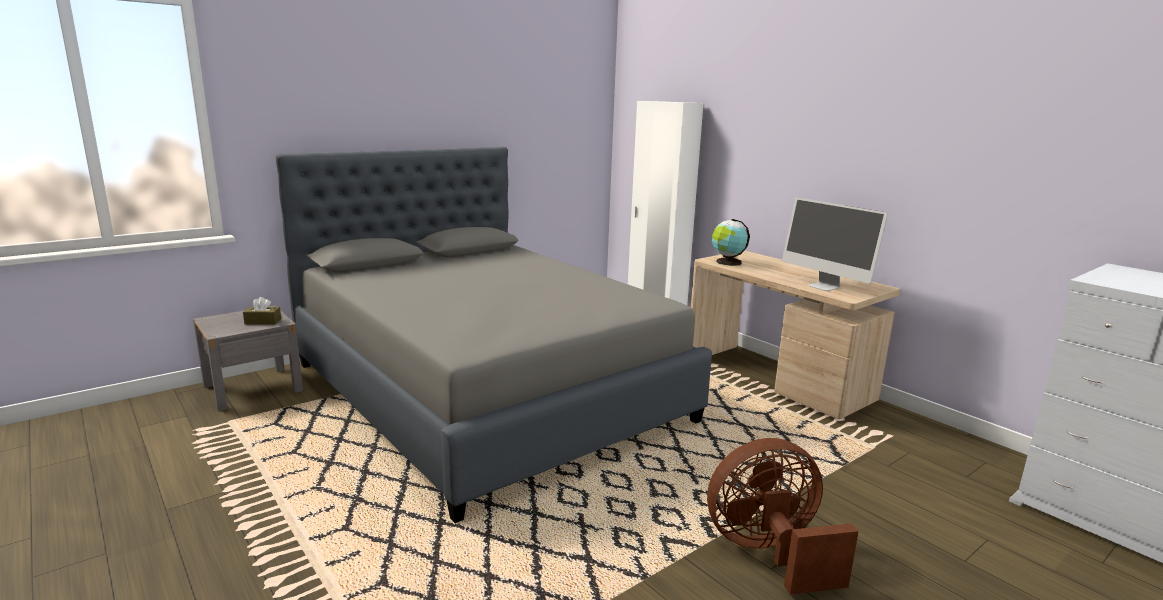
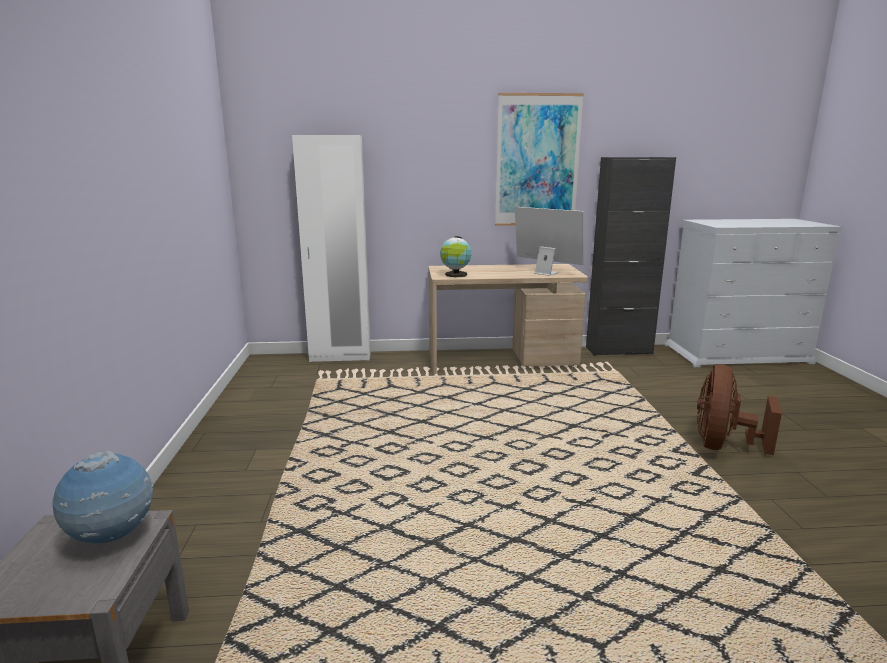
camera: 55 degrees left, 0 degrees up
(263, 321) = (113, 538): brown tissue box -> globe
(486, 391) = (375, 473): grey bed -> none
(824, 286) = (546, 273): monitor -> monitor turned 135 degrees counterclockwise
(878, 143) = (537, 161): none -> picture
(950, 436) = (619, 350): none -> black cabinet

